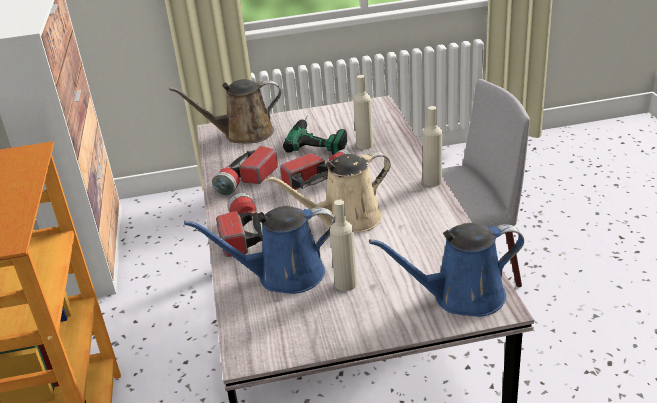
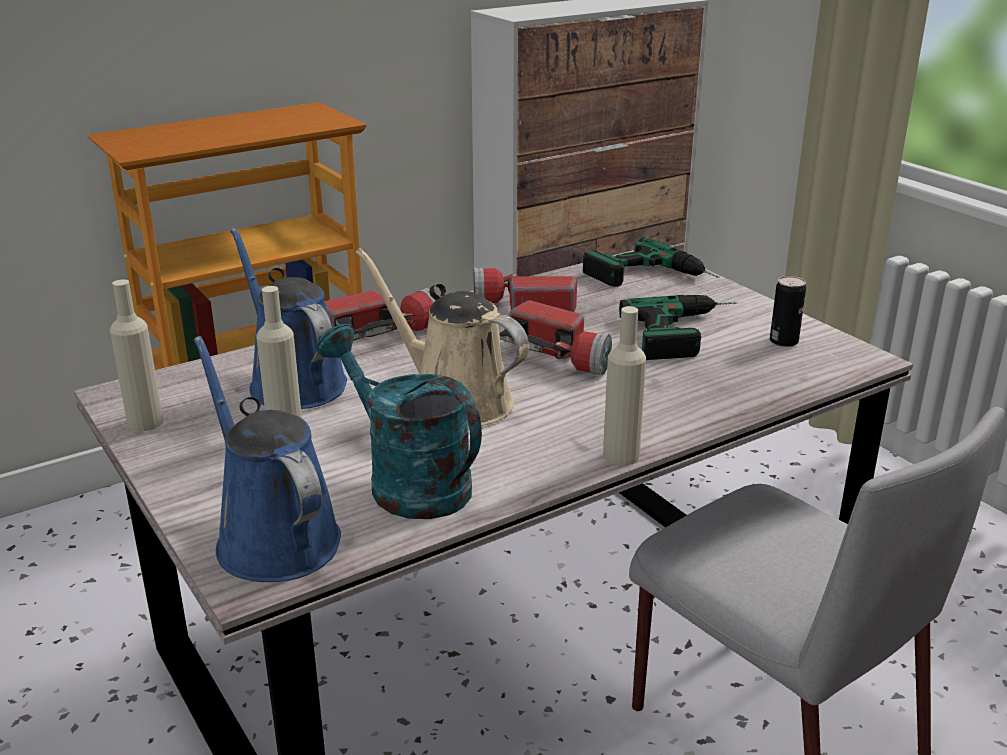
camera: 65 degrees right, 5 degrees down
(243, 134) = (652, 278): brown watering can -> power drill
(348, 117) = (783, 341): none -> can
(364, 145) = (699, 373): beige bottle -> beige bottle (145, 422)
(426, 246) = (407, 481): none -> turquoise watering can

